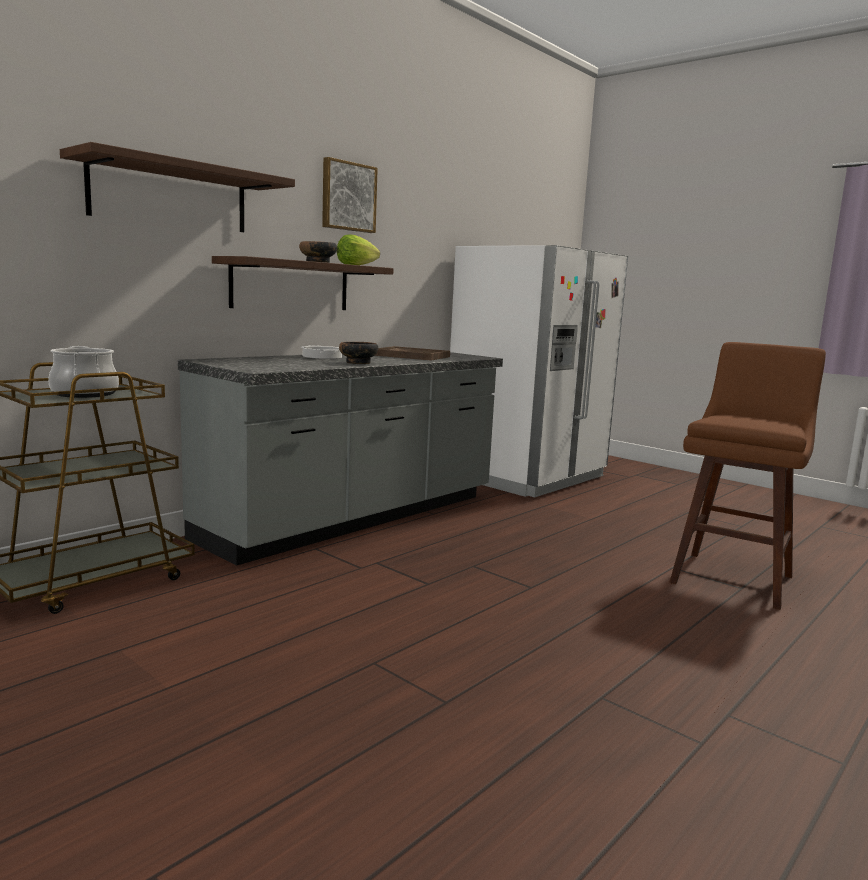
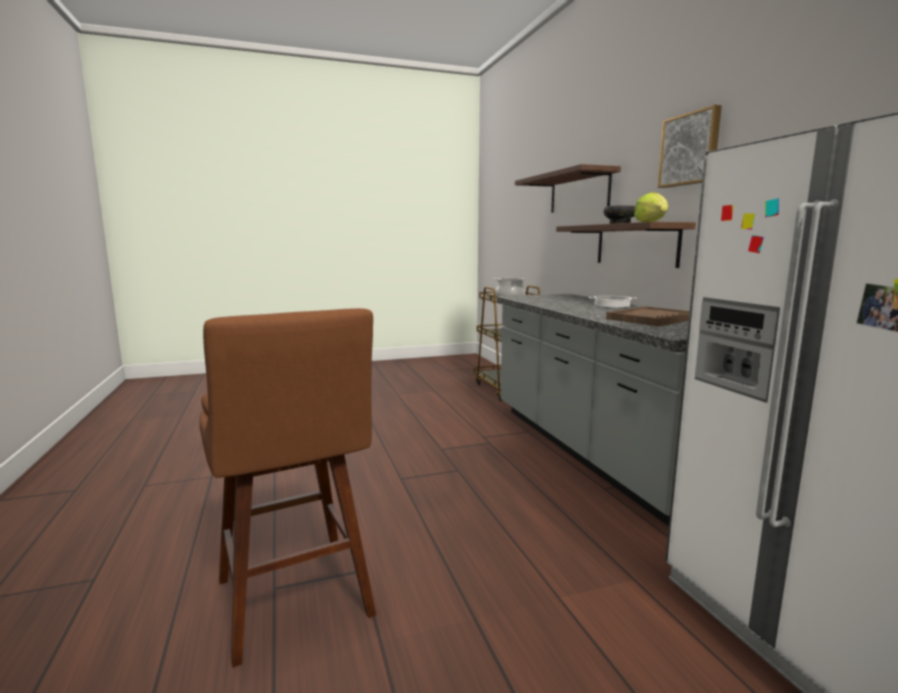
camera: 120 degrees right, 0 degrees up
(358, 363) = (564, 307): bowl -> none

